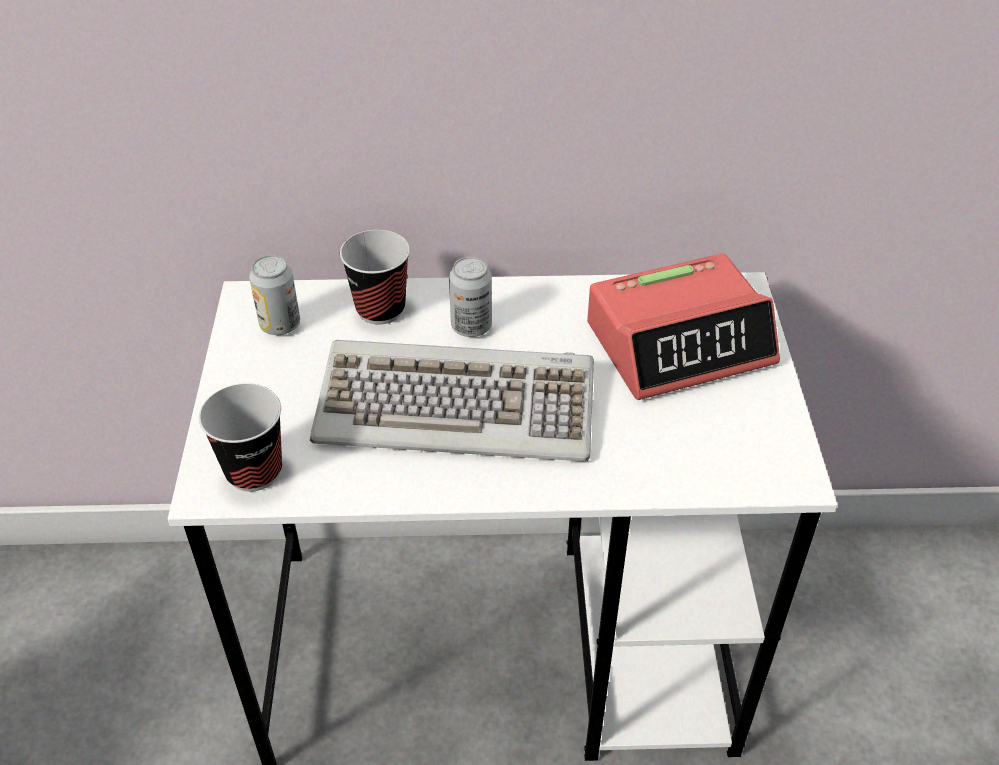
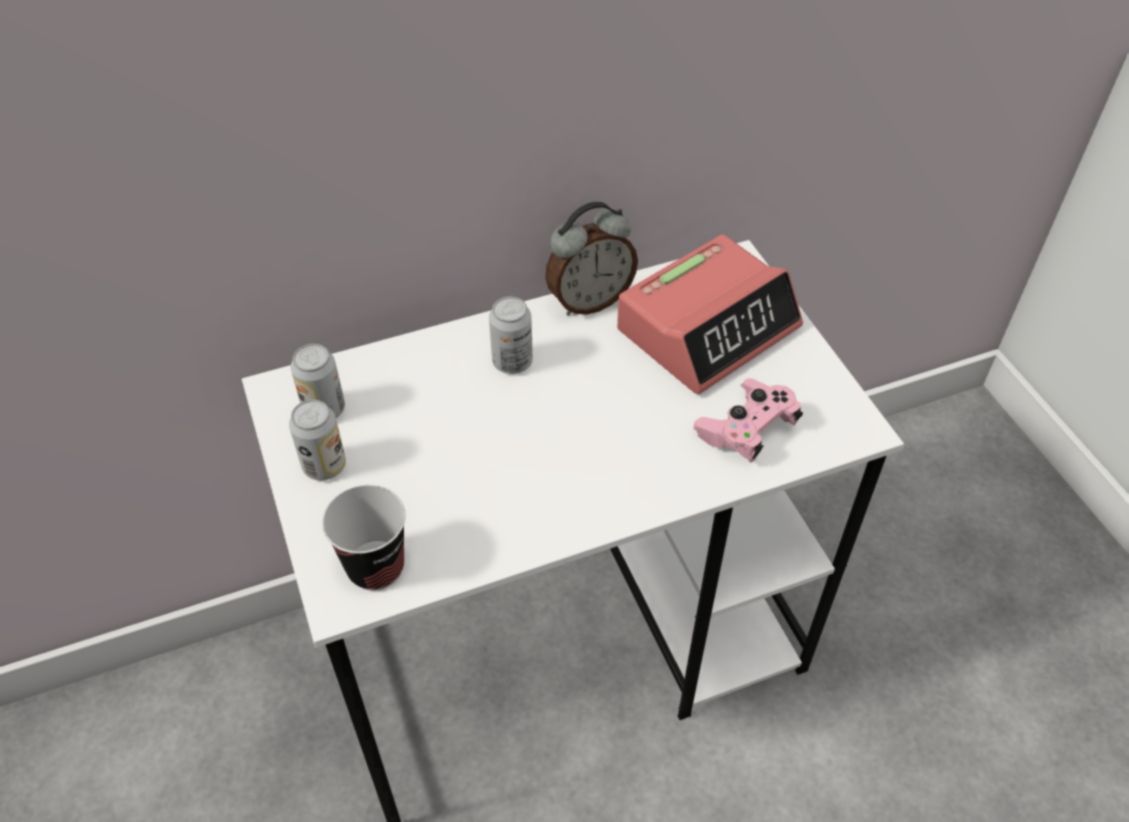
camera: 20 degrees left, 5 degrees up
(255, 372) = (324, 466): none -> can
(380, 309) = (416, 367): cup -> none
(457, 406) = (538, 446): keyboard -> none
(573, 290) = (589, 301): none -> alarm clock
(672, 446) = (746, 430): none -> pink game controller

